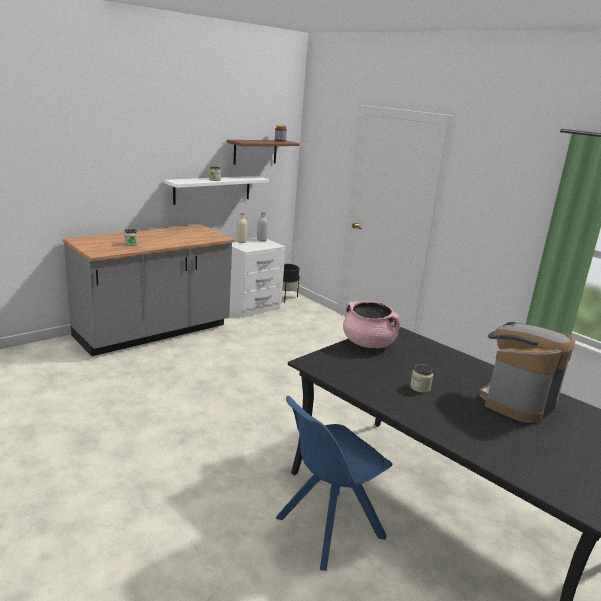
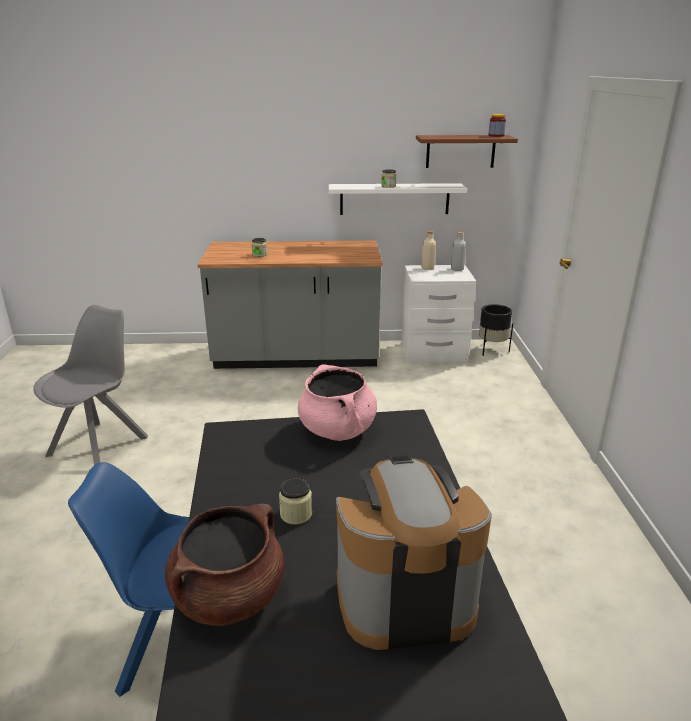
camera: 40 degrees right, 5 degrees up
(71, 441) = (100, 445): none -> grey chair
(455, 430) = (229, 596): none -> brown cooking pot

